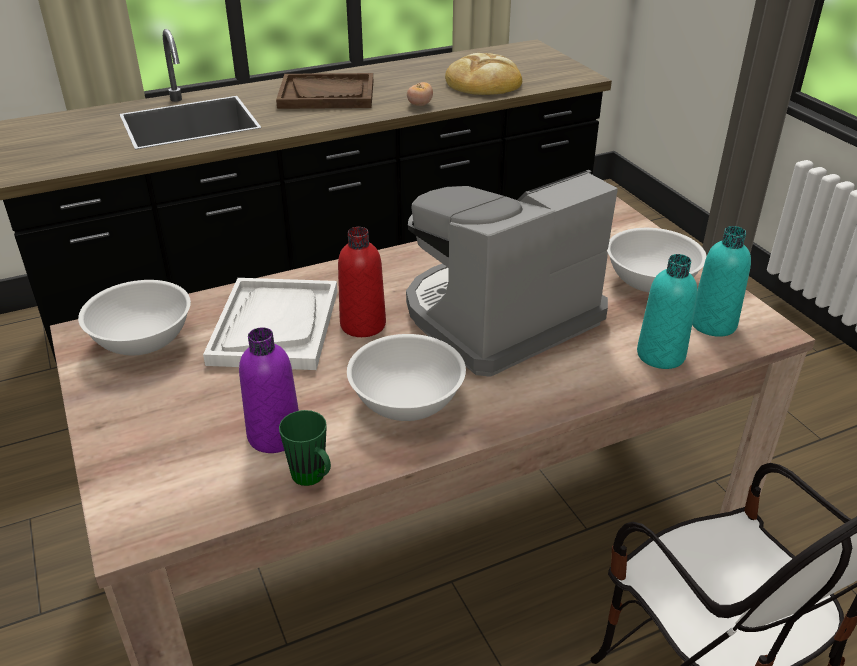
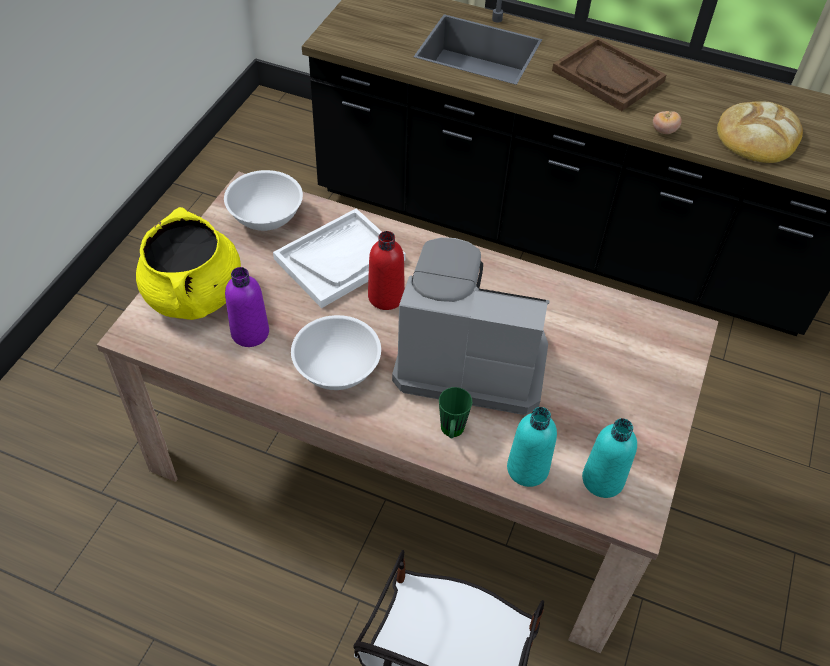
camera: 45 degrees right, 15 degrees up
(159, 448) = (194, 295): none -> yellow cooking pot
(313, 479) = (234, 375): green mug -> green mug (451, 433)
(649, 281) = (615, 412): white bowl -> none

